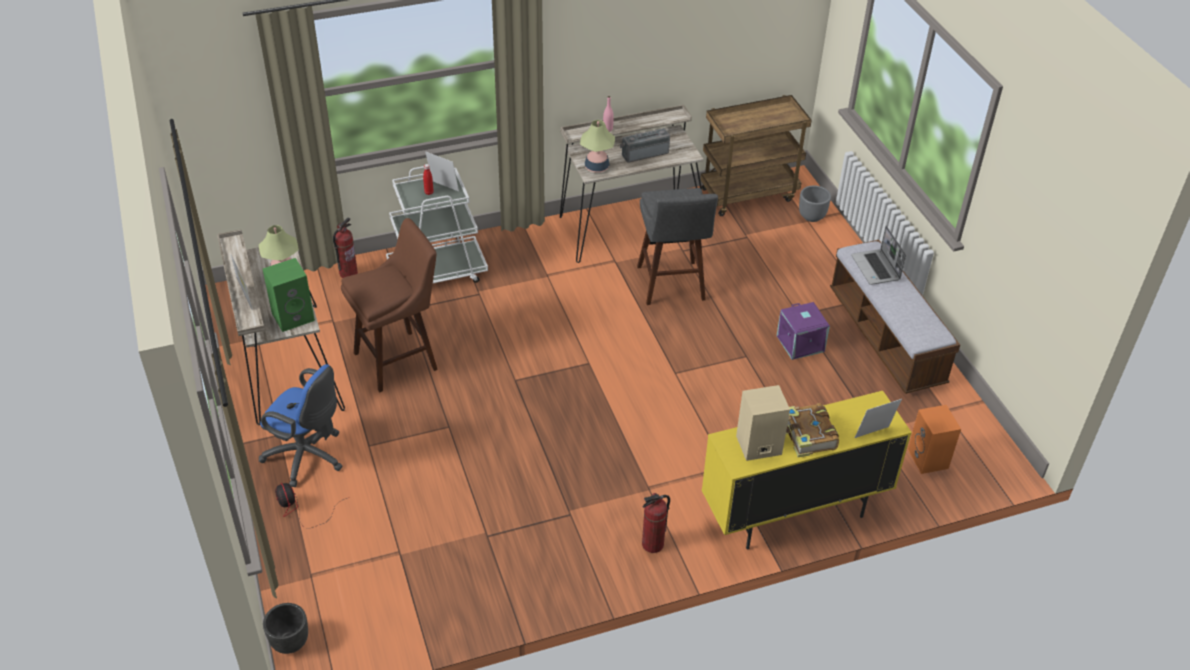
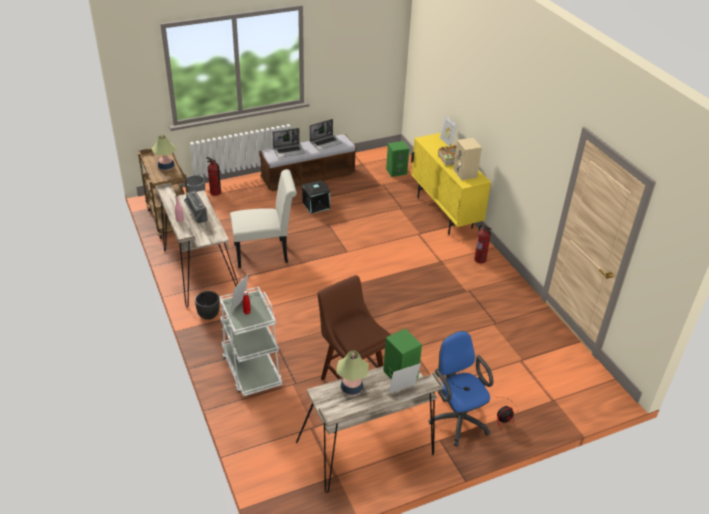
camera: 95 degrees left, 5 degrees down
(289, 642) = (604, 402): black planter -> black planter (209, 315)
(308, 457) = (457, 418): blue office chair -> blue office chair turned 45 degrees counterclockwise
(348, 273) = (252, 426): fire extinguisher -> fire extinguisher (215, 192)
(596, 167) = (211, 234): table lamp -> table lamp (166, 167)
(671, 286) = (265, 253): grey stool -> white chair
(801, 343) = (316, 205): purple storage box -> black storage box
(914, 313) = (326, 142): none -> laptop
(929, 459) = (396, 171): orange speaker -> green speaker

